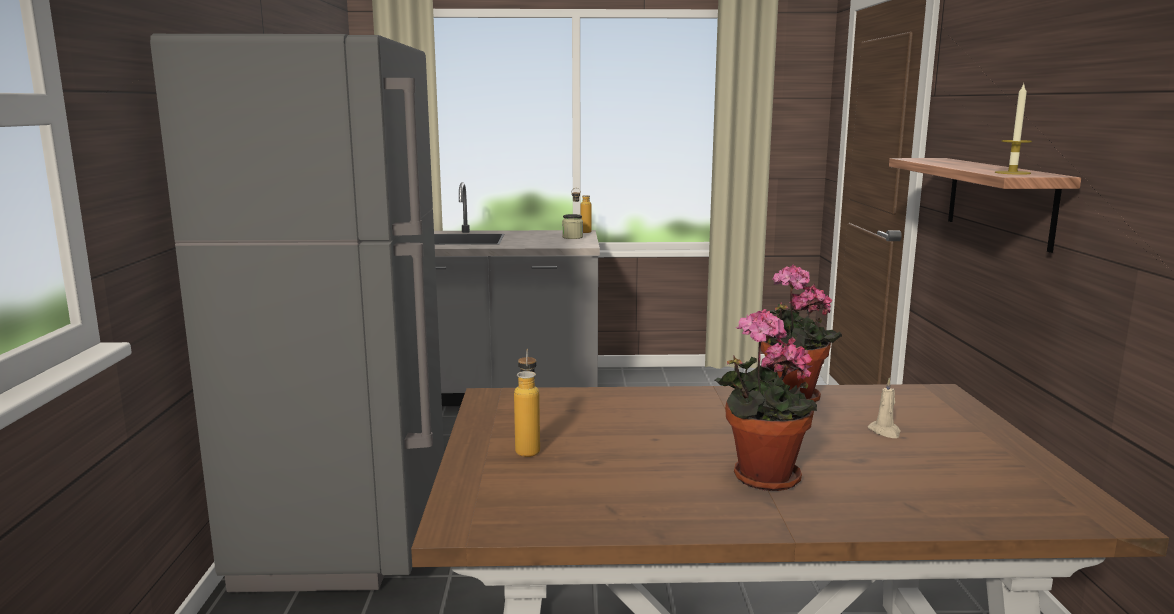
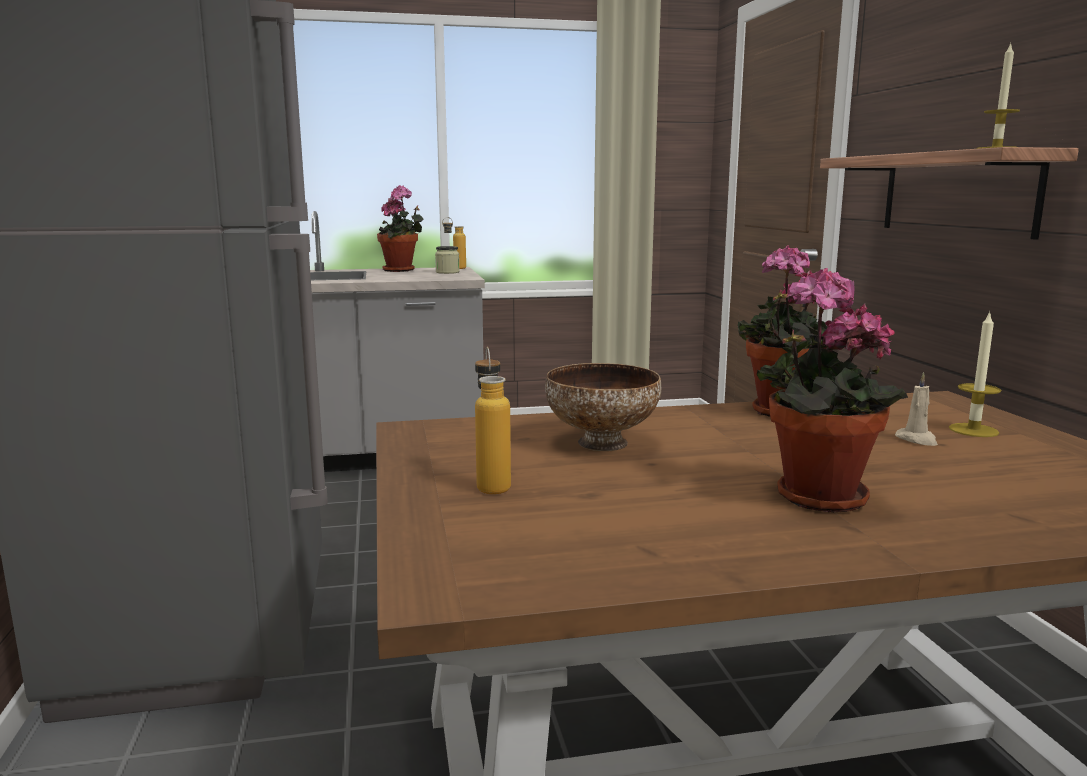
camera: 10 degrees left, 0 degrees up
(534, 233) = (401, 270): none -> potted plant
(626, 418) = (601, 443): none -> bowl
(942, 425) = (973, 430): none -> candle

